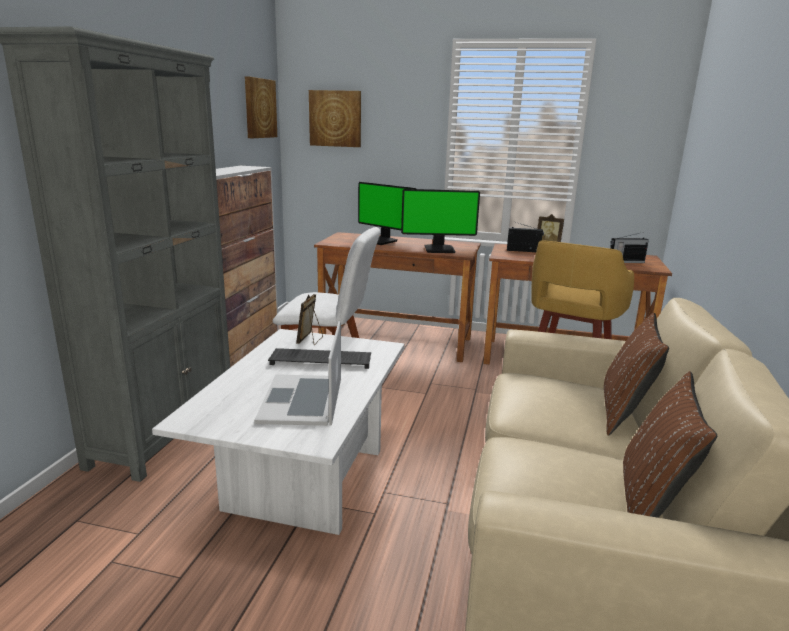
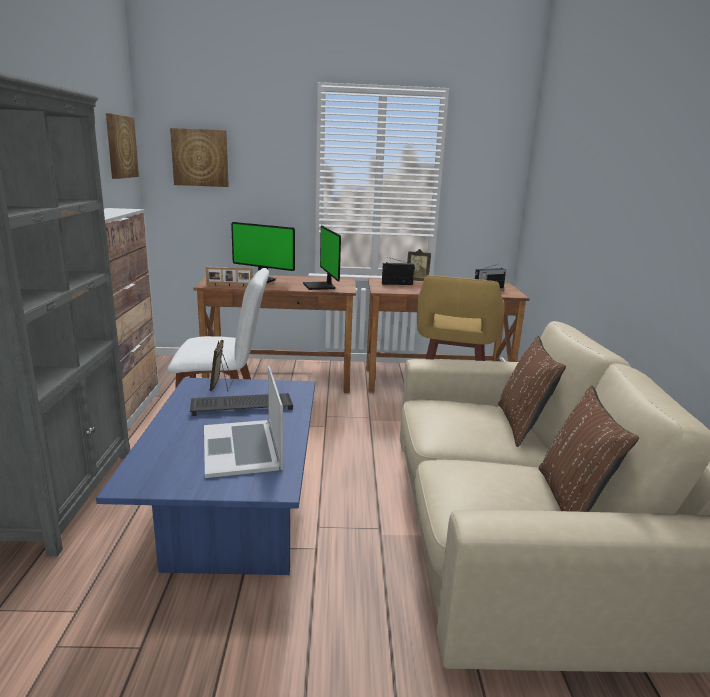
camera: 15 degrees left, 0 degrees up
(302, 476) = (233, 523): white coffee table -> blue coffee table
(348, 244) = (229, 285): none -> picture frame
(439, 249) = (321, 286): monitor -> monitor turned 90 degrees clockwise

